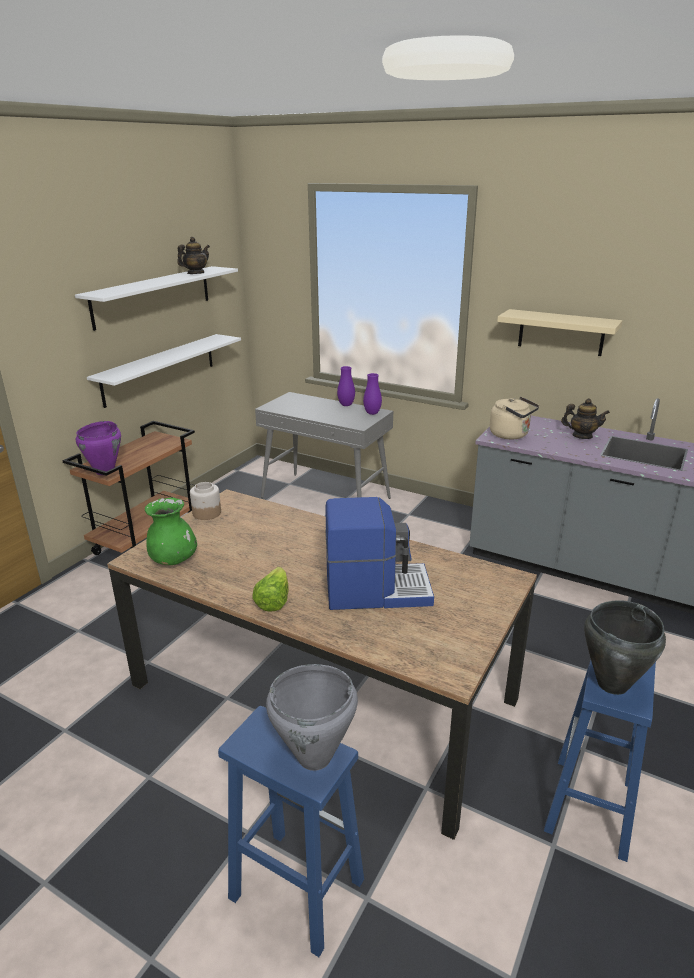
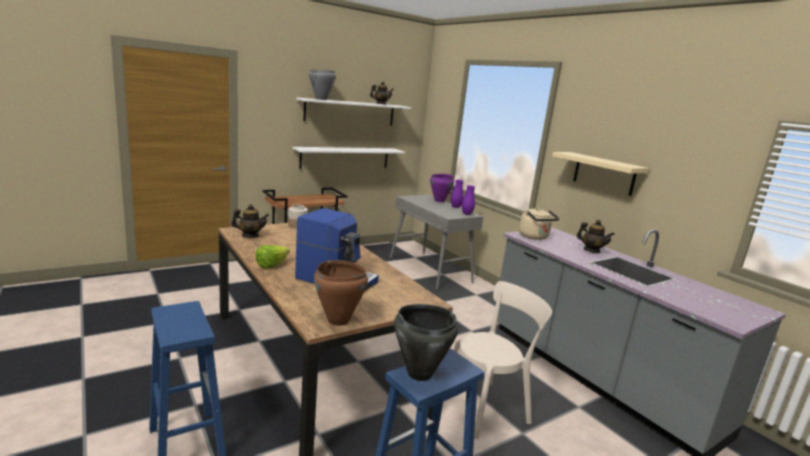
camera: 25 degrees right, 10 degrees down
(105, 471) = (280, 201): purple cooking pot -> purple cooking pot (439, 201)
(173, 560) = (250, 236): green vase -> teapot
(315, 757) = (188, 329): grey cooking pot -> grey cooking pot (321, 99)
(461, 654) = (338, 321): none -> brown cooking pot
(551, 662) = (487, 407): none -> beige chair

